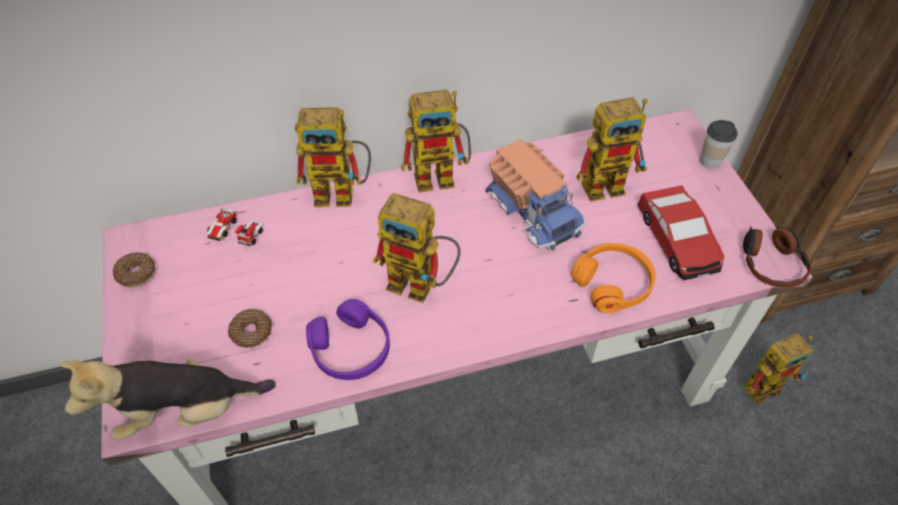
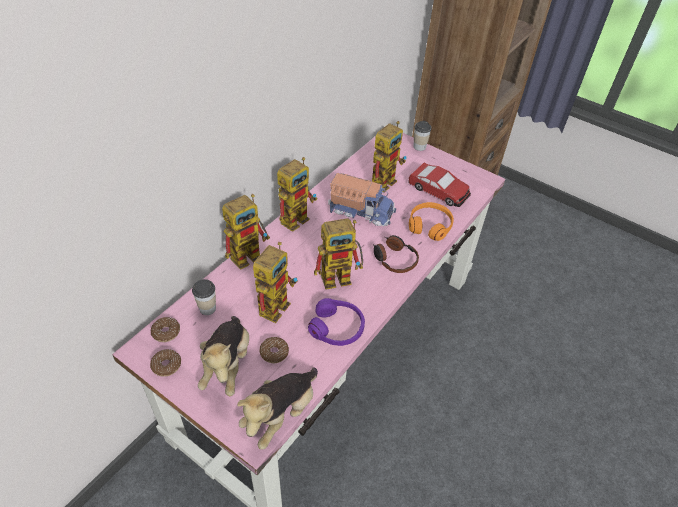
camera: 40 degrees left, 5 degrees down
(171, 236) = (166, 332): none -> donut
(191, 313) = (227, 365): none -> plush toy
(236, 233) = (207, 308): toy car -> cup
(766, 384) = (482, 259): toy robot -> toy robot (275, 303)
(770, 262) = (484, 181): headphones -> headphones (394, 259)

